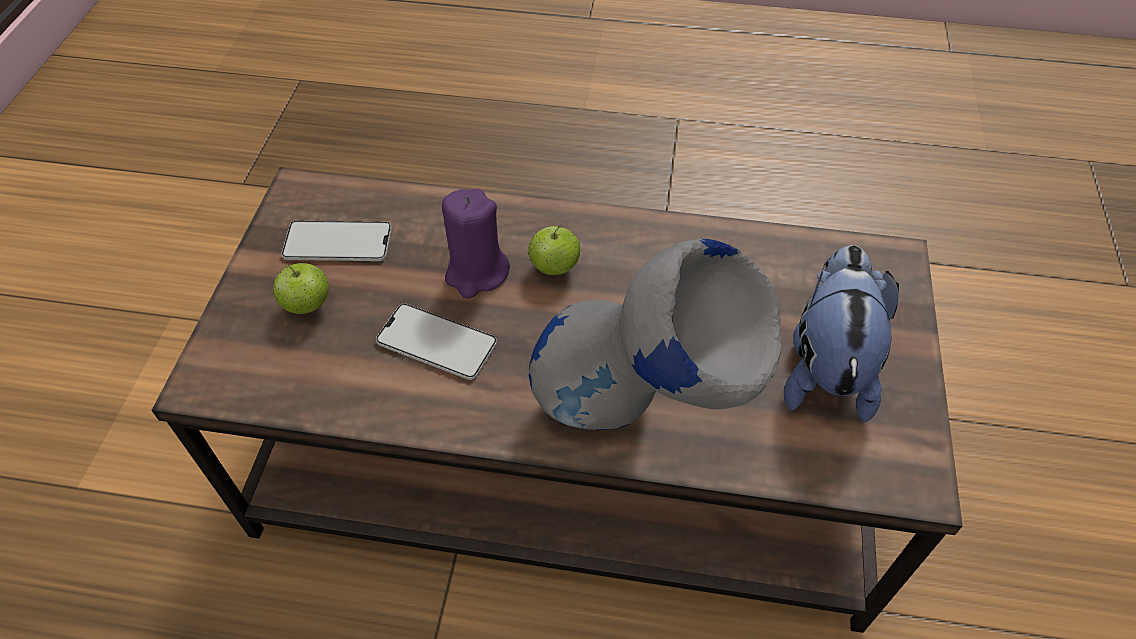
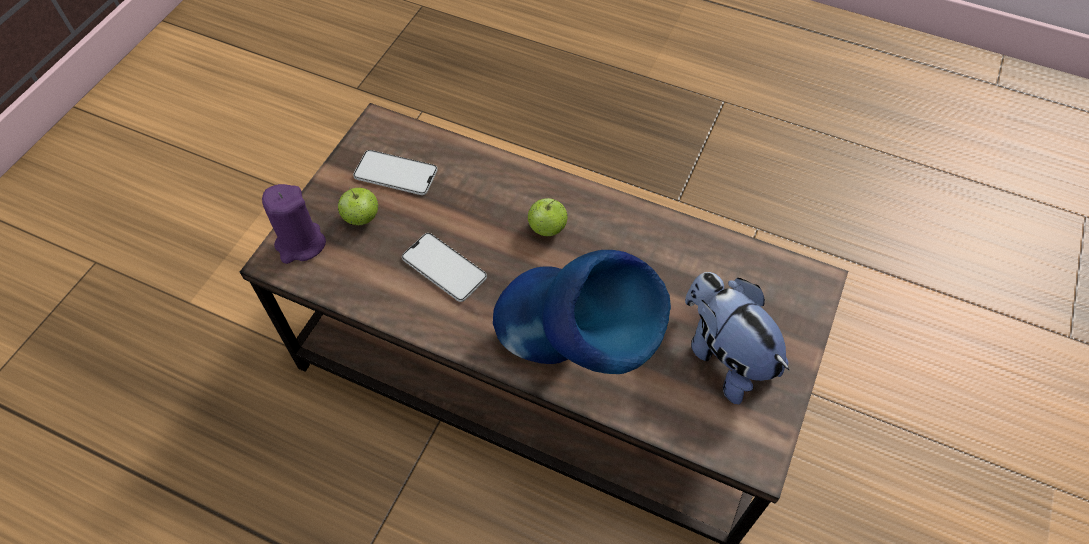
camera: 15 degrees right, 5 degrees up
(476, 273) = (488, 220): purple candle -> purple candle (300, 244)
(643, 414) = (574, 357): grey vase -> blue vase
(826, 368) = (724, 355): plush toy -> plush toy turned 60 degrees counterclockwise

